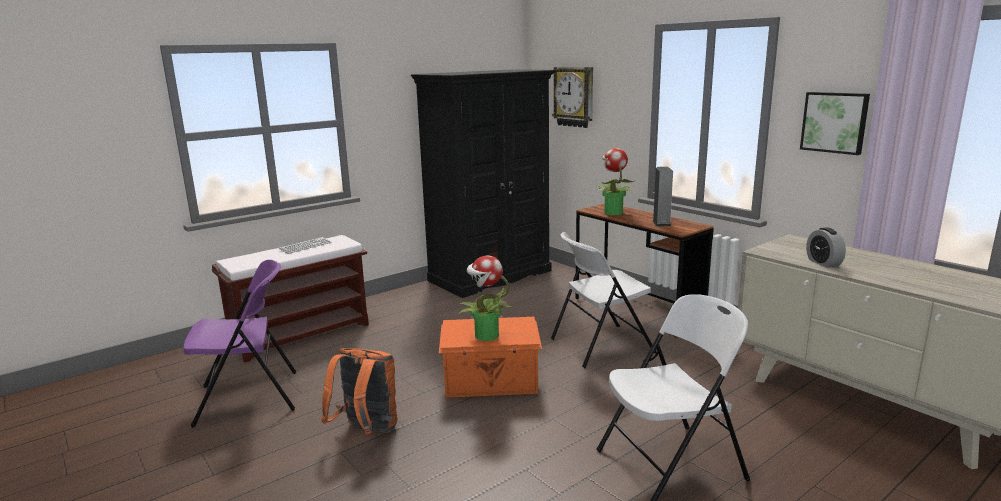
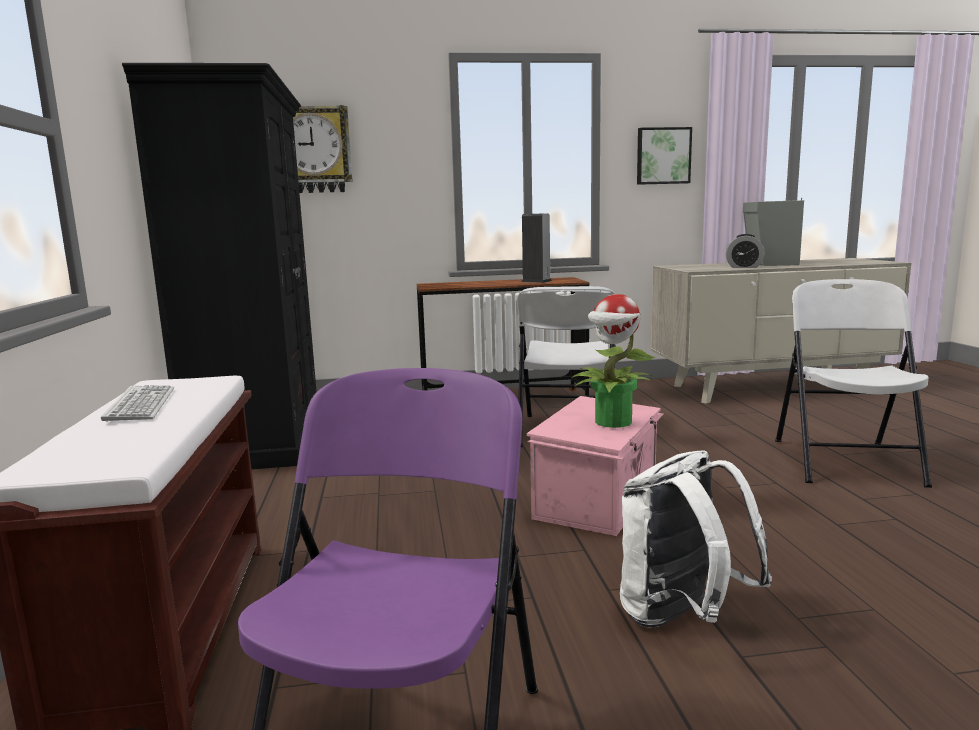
camera: 60 degrees left, 5 degrees down
(366, 431) = (681, 618): orange backpack -> white backpack
(491, 382) = (599, 499): orange storage box -> pink storage box
(613, 212) = (462, 284): potted plant -> none
(893, 267) = (769, 263): none -> grey speaker

